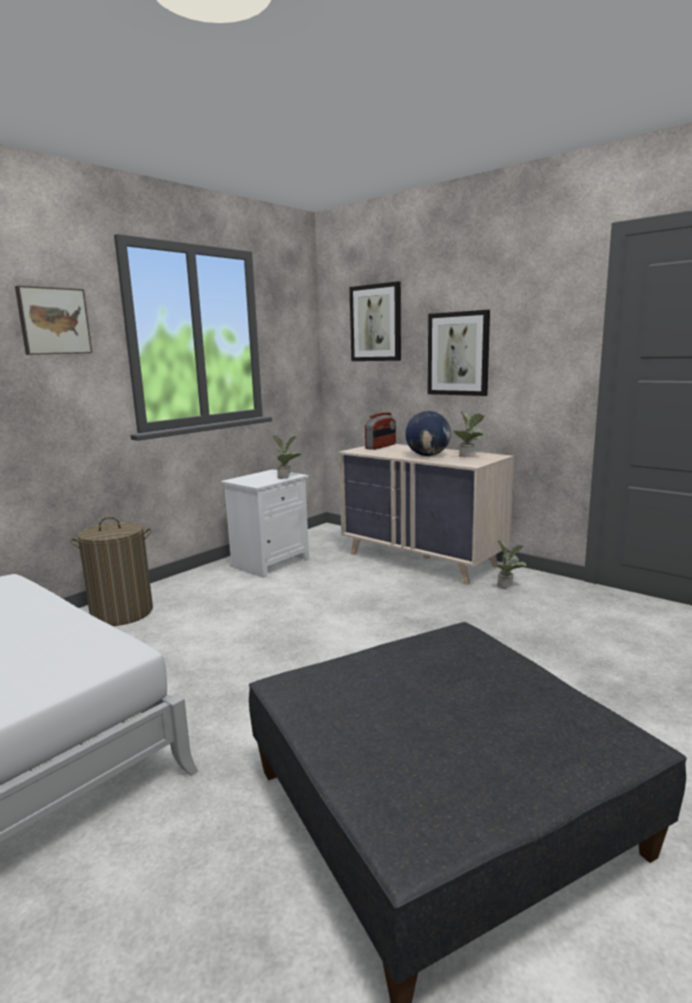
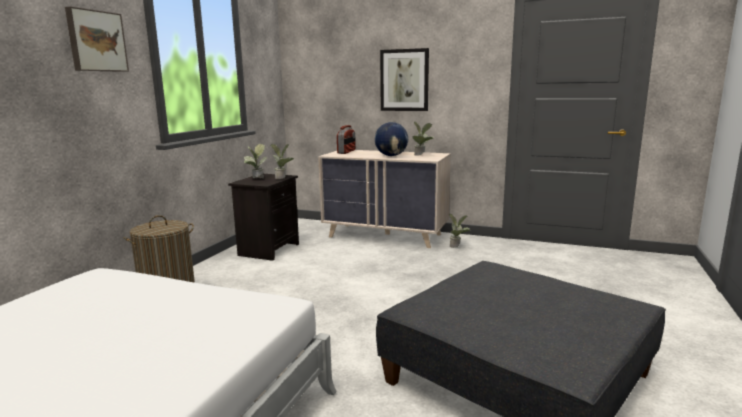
camera: 20 degrees left, 0 degrees up
(256, 477) = (256, 179): none -> potted plant
(270, 562) = (268, 249): white nightstand -> black nightstand
(376, 323) = (334, 56): picture -> none

